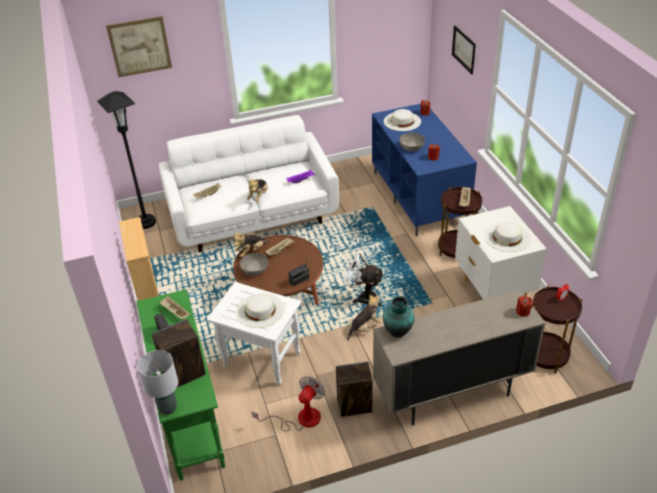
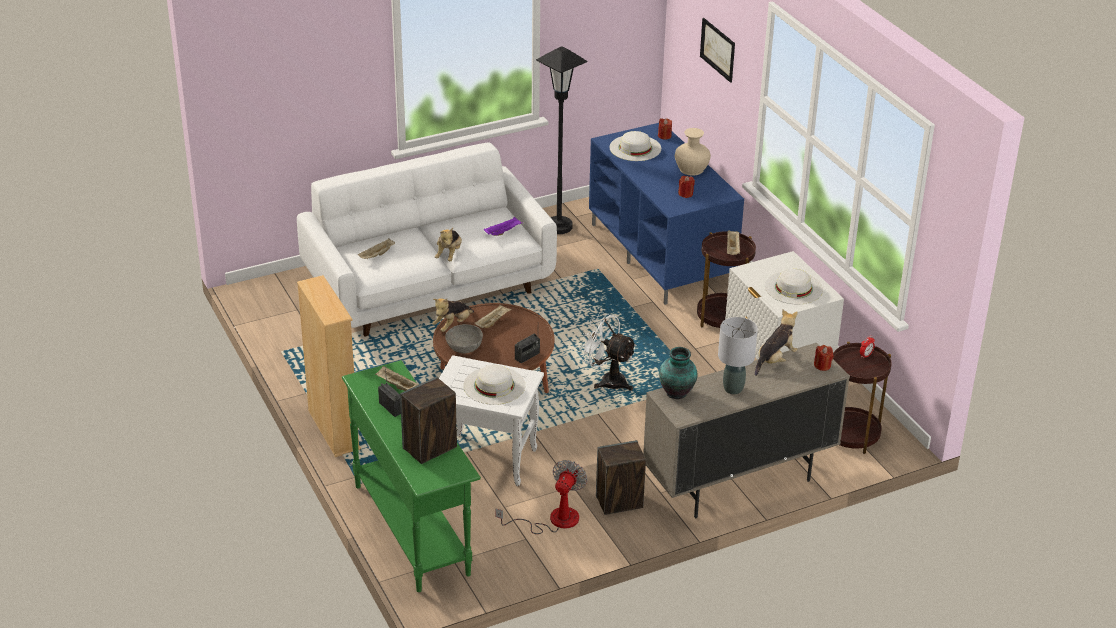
camera: 10 degrees left, 5 degrees down
(139, 46) = (284, 52): picture -> none
(146, 222) = (274, 301): black floor lamp -> black floor lamp (559, 226)
(168, 408) = (422, 482): grey table lamp -> grey table lamp (733, 389)
(364, 328) = (615, 416): plush toy -> plush toy (775, 360)
(411, 147) = (654, 182): grey bowl -> none
(440, 138) = (691, 169): none -> beige vase

